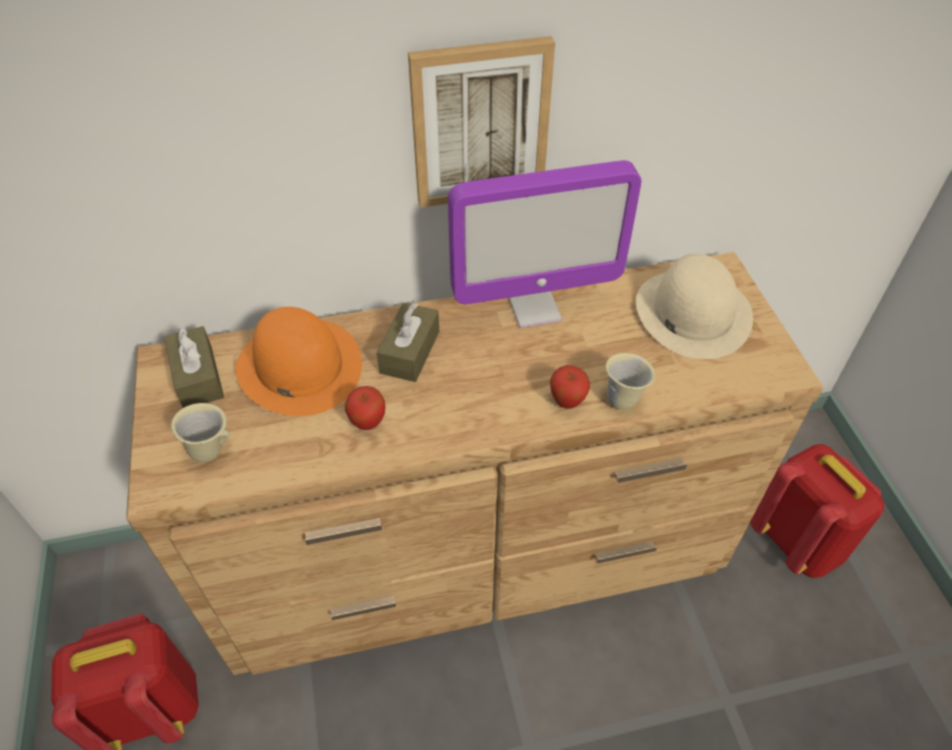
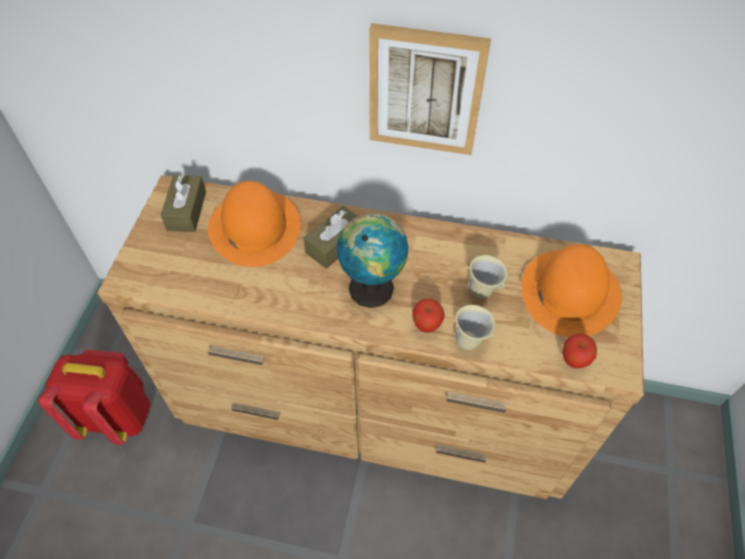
camera: 25 degrees right, 5 degrees up
(211, 451) = (168, 267): beige mug -> beige mug (483, 291)
(368, 423) = (277, 286): apple -> apple (573, 361)
(481, 381) = (372, 286): none -> globe
(534, 308) = (445, 243): monitor -> none
(692, 312) = (569, 291): beige hat -> orange hat
(797, 541) = (632, 505): red backpack -> none

